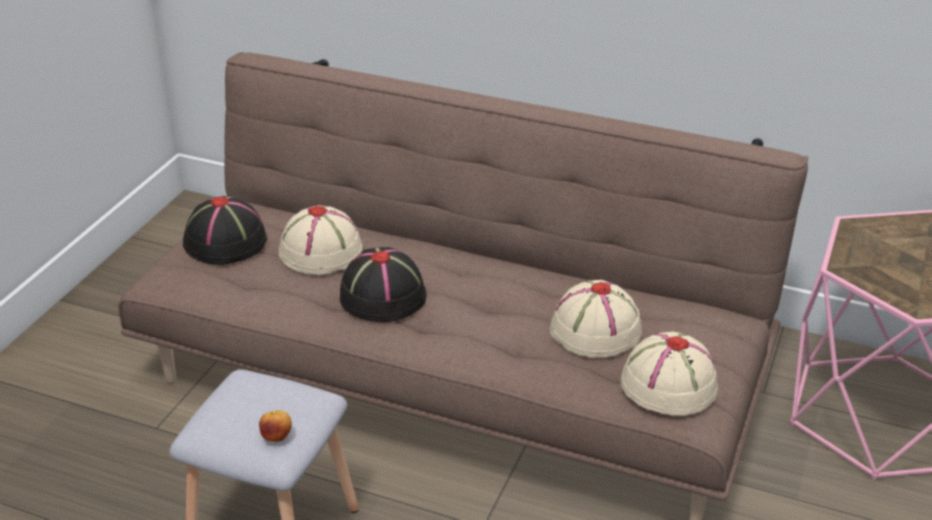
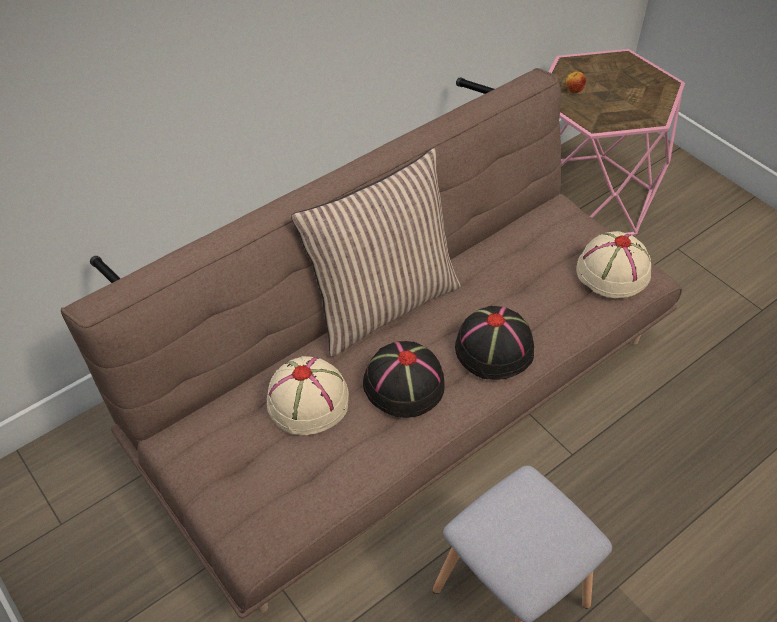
camera: 60 degrees left, 15 degrees up
(226, 242) = (236, 467): black hat -> black hat (495, 348)
(277, 437) = (568, 529): apple -> apple (573, 90)
(472, 254) = (382, 303): none -> pillow
(595, 331) = (531, 279): beige hat -> none

